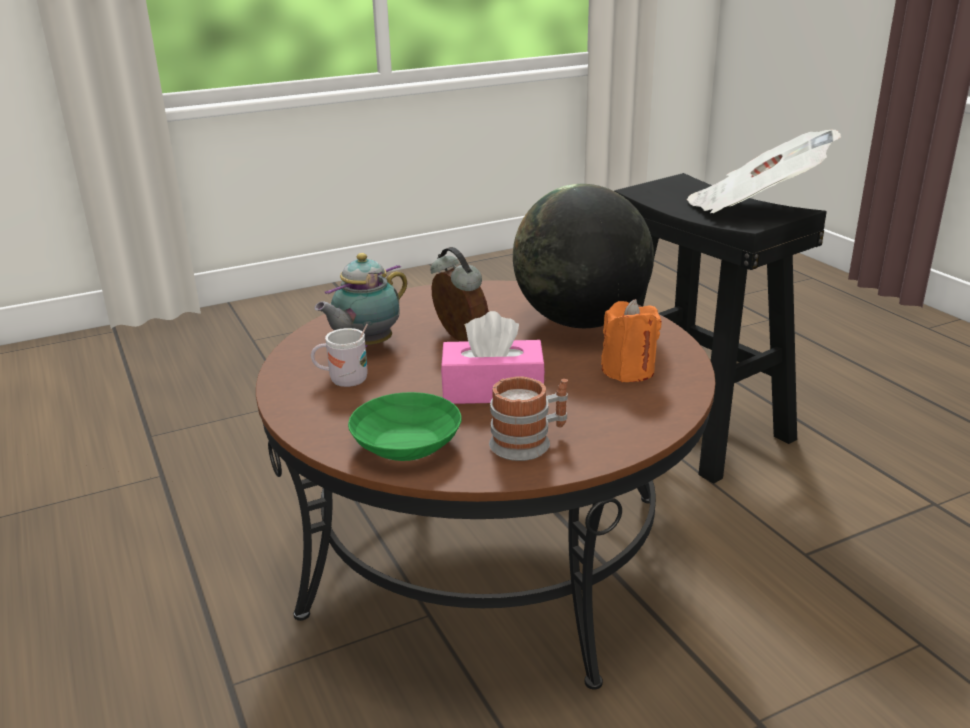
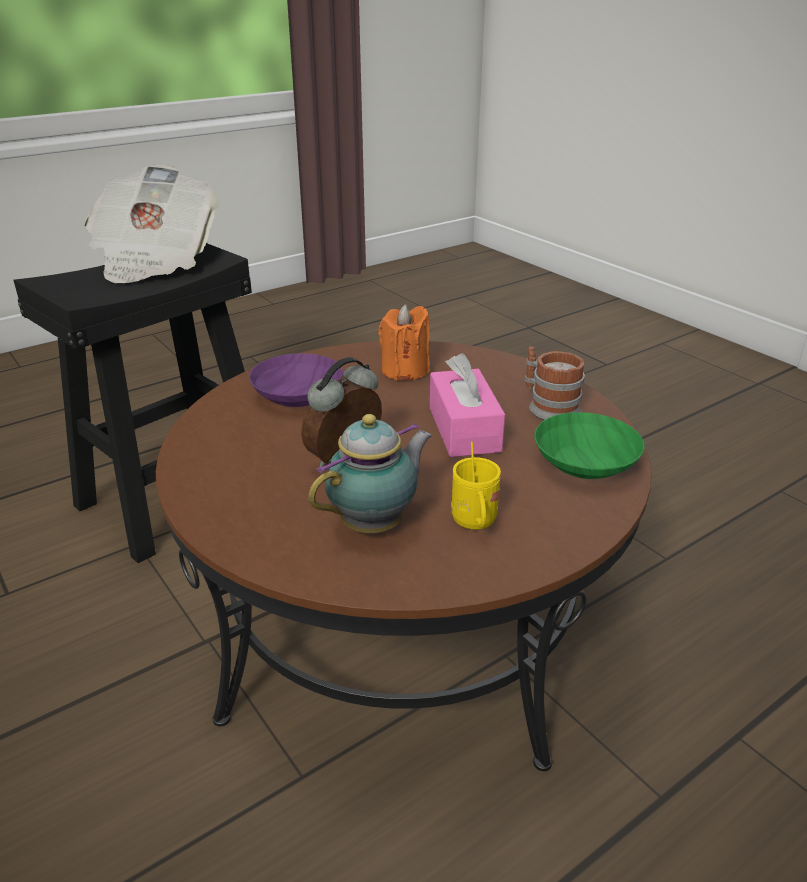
camera: 100 degrees left, 5 degrees up
(343, 381) = (475, 524): white mug -> yellow mug
(366, 346) = (376, 524): teapot -> teapot turned 75 degrees counterclockwise
(581, 322) = (299, 394): globe -> purple bowl

